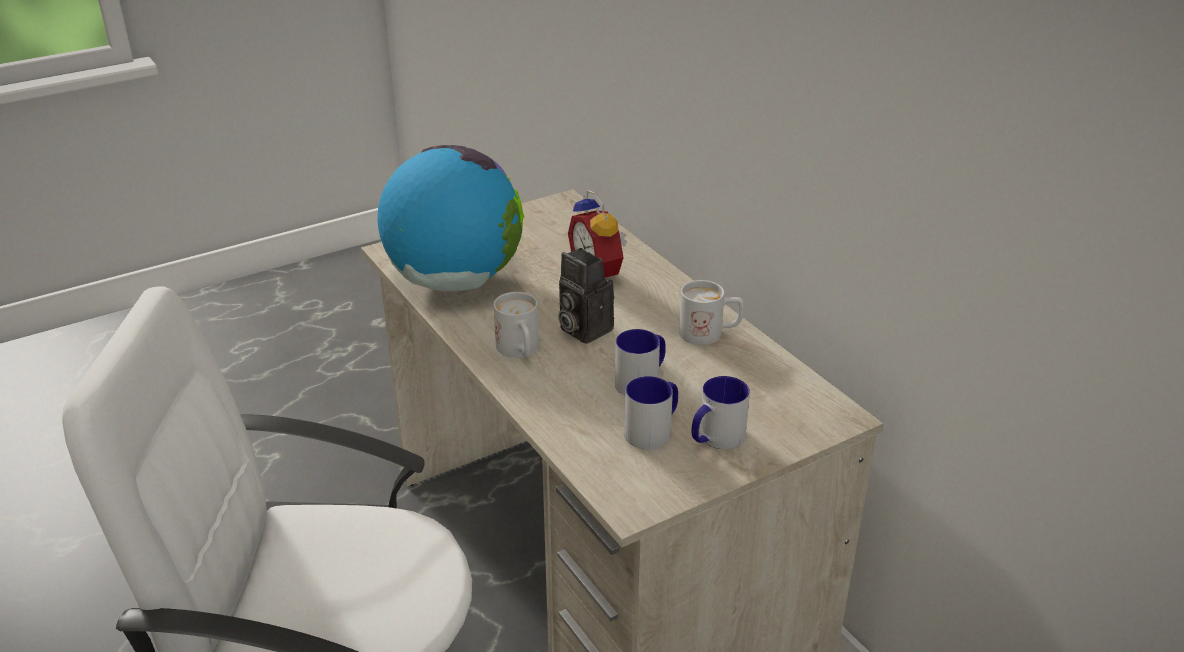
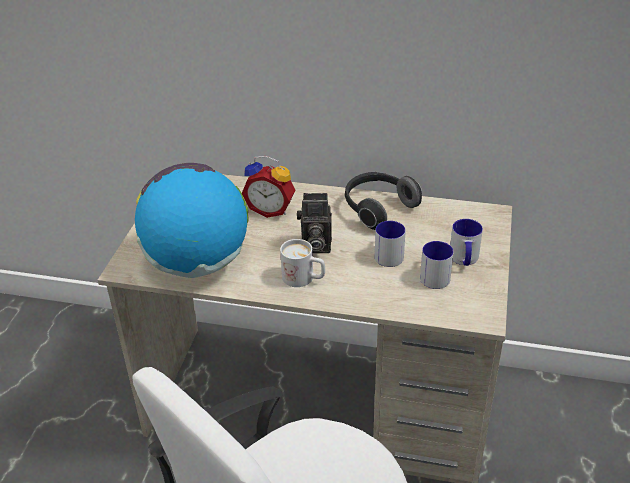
camera: 45 degrees left, 5 degrees up
(710, 333) = (377, 209): white mug -> headphones

